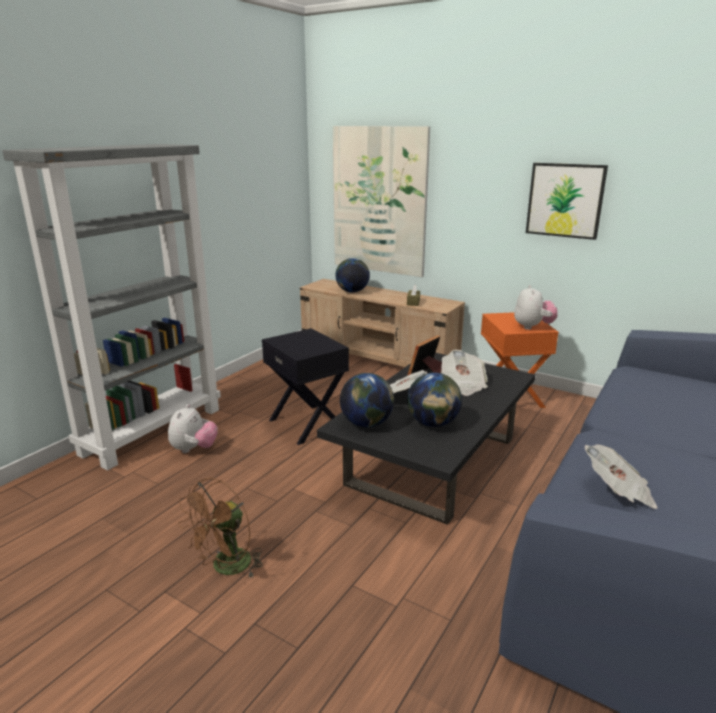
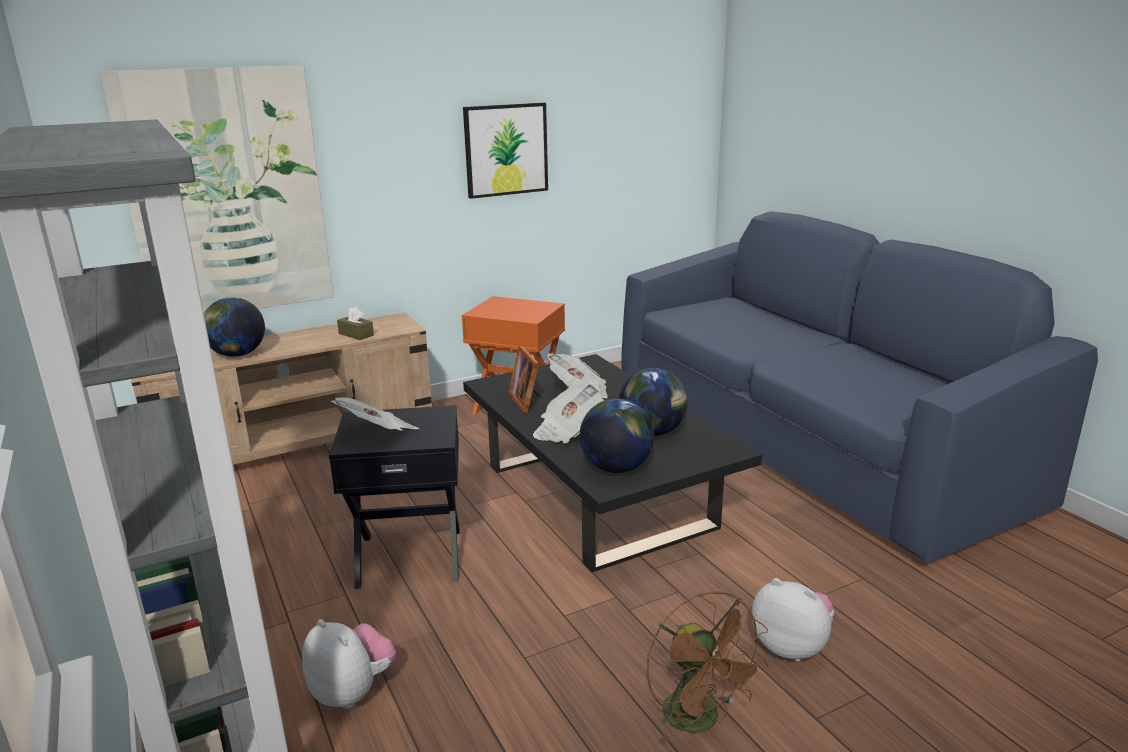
camera: 60 degrees left, 0 degrees up
(532, 327) = (537, 308): plush toy -> plush toy (791, 646)
(618, 492) = (861, 391): newspaper -> newspaper (378, 434)

